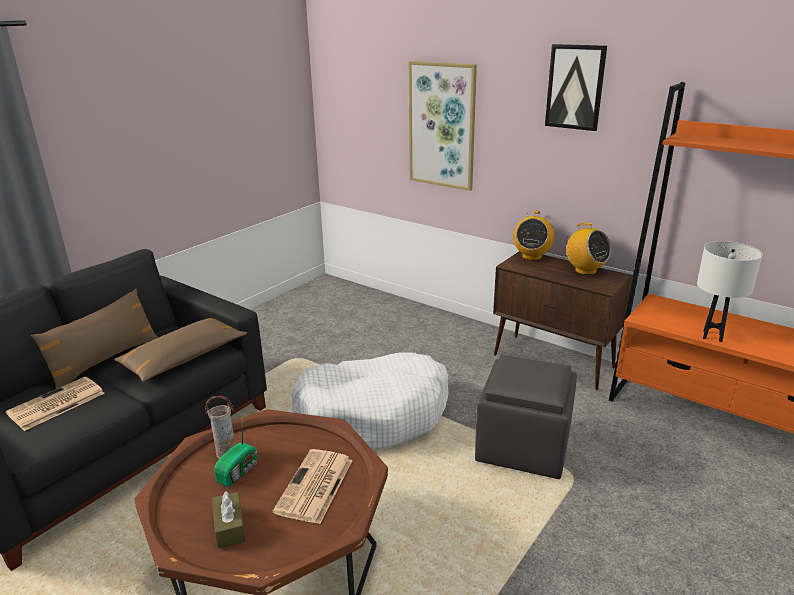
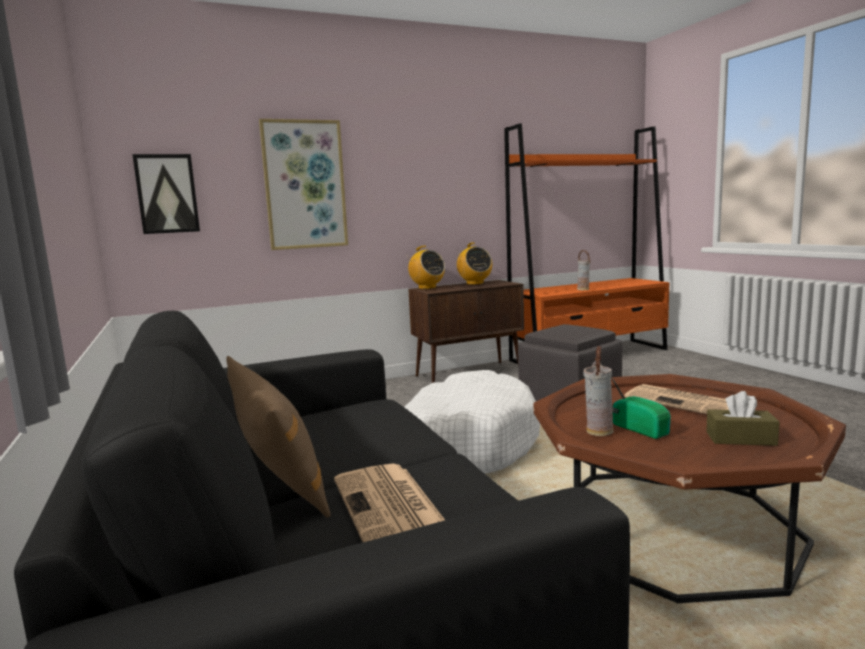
camera: 60 degrees left, 15 degrees down
(184, 358) = (370, 419): brown pillow -> none
(575, 87) = (430, 137): picture -> picture (167, 194)
(585, 270) = (474, 283): radio -> radio turned 75 degrees clockwise
(712, 336) = (583, 290): white table lamp -> vase

